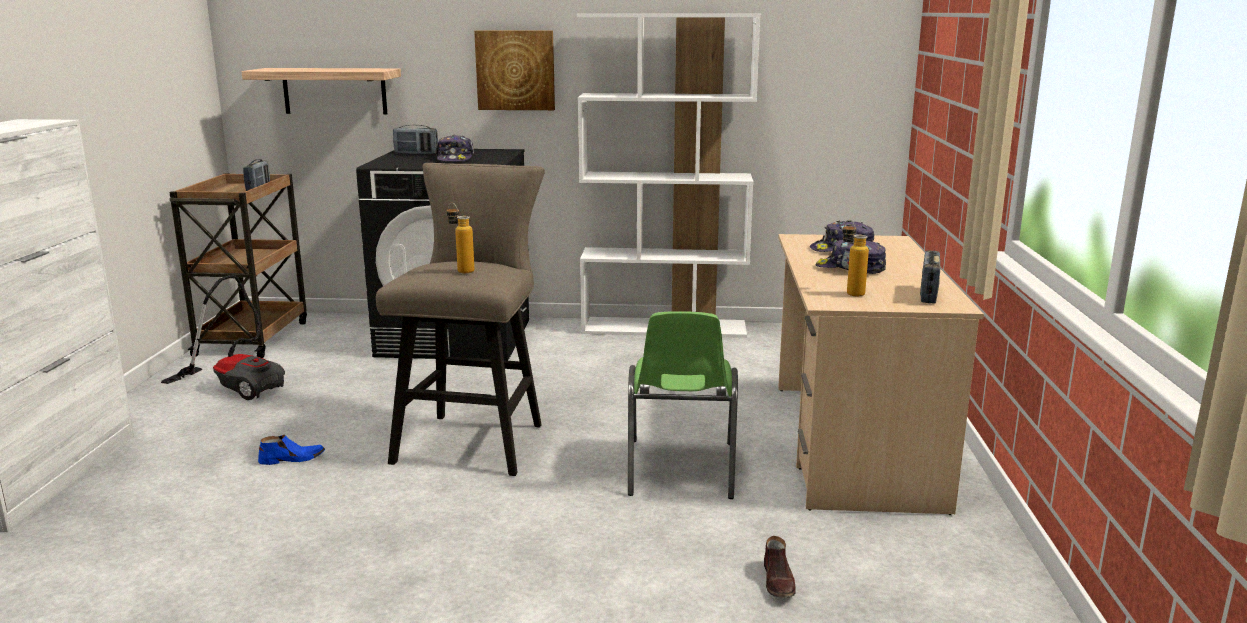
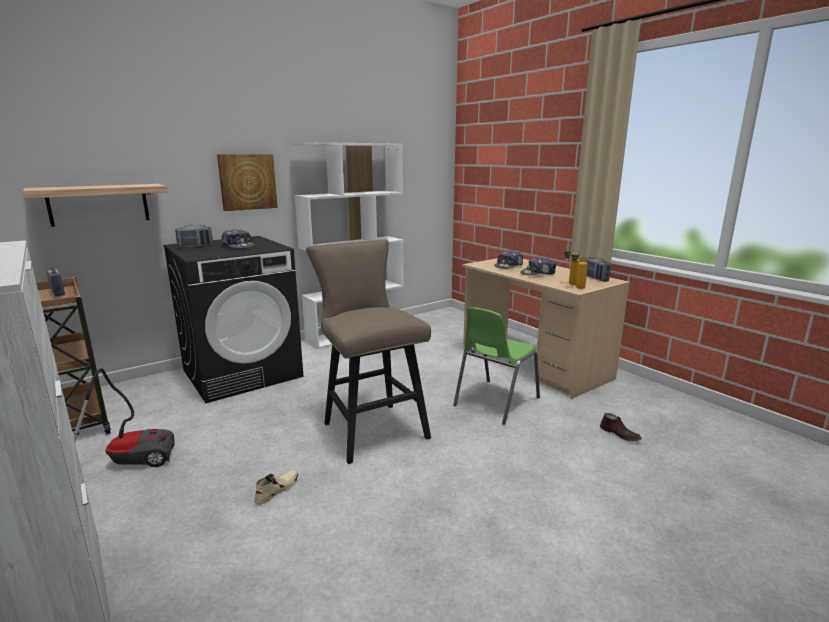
camera: 40 degrees left, 0 degrees up
(292, 459) = (276, 490): blue shoe -> beige shoe
(461, 270) = (381, 314): bottle -> bottle (576, 287)
(680, 469) = (495, 402): green chair -> green chair turned 75 degrees clockwise

